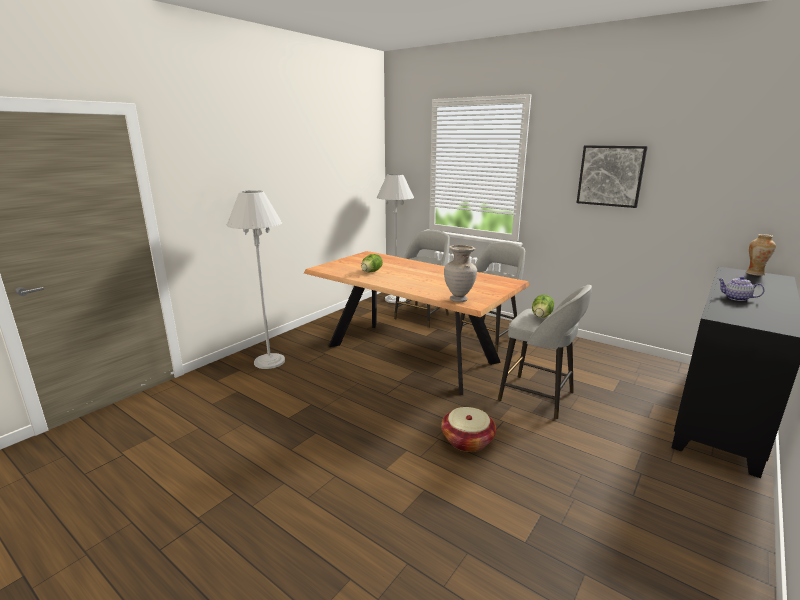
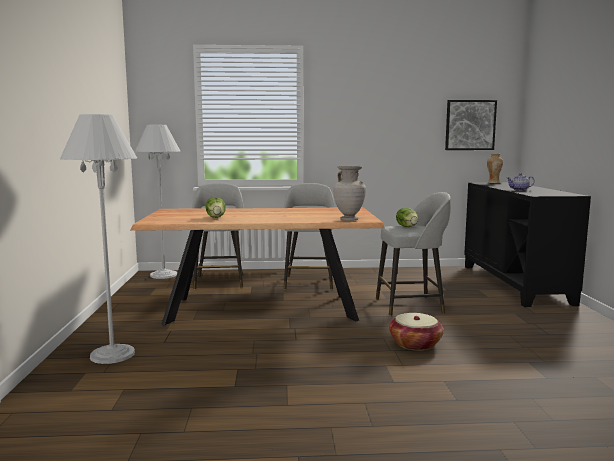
camera: 40 degrees left, 10 degrees down
(610, 176) = (381, 117): picture -> picture (470, 125)

